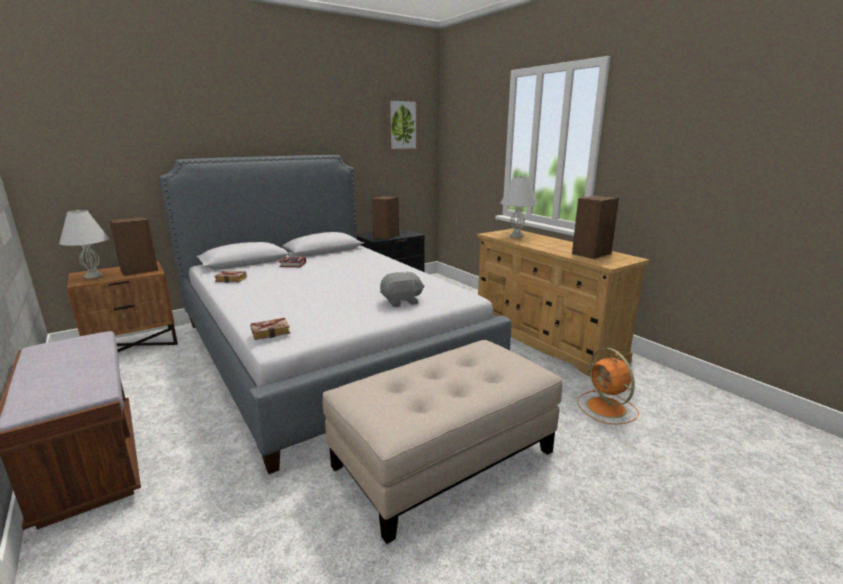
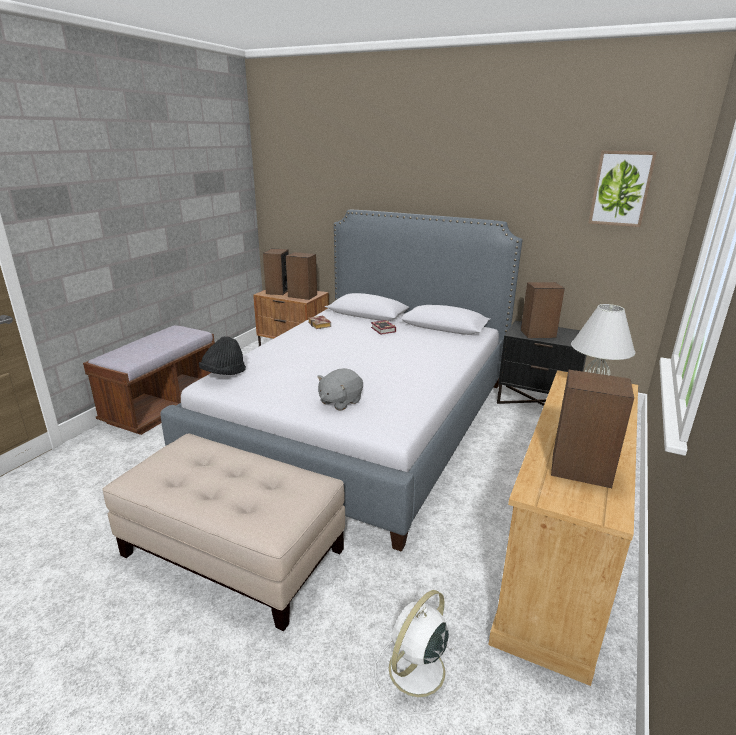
camera: 60 degrees right, 5 degrees up
(93, 276) = (278, 291): white table lamp -> speaker
(272, 331) = (223, 374): book -> black hat
(401, 301) = (340, 402): grey plush toy -> grey plush toy turned 90 degrees clockwise
(607, 408) = (415, 671): orange fan -> white fan

